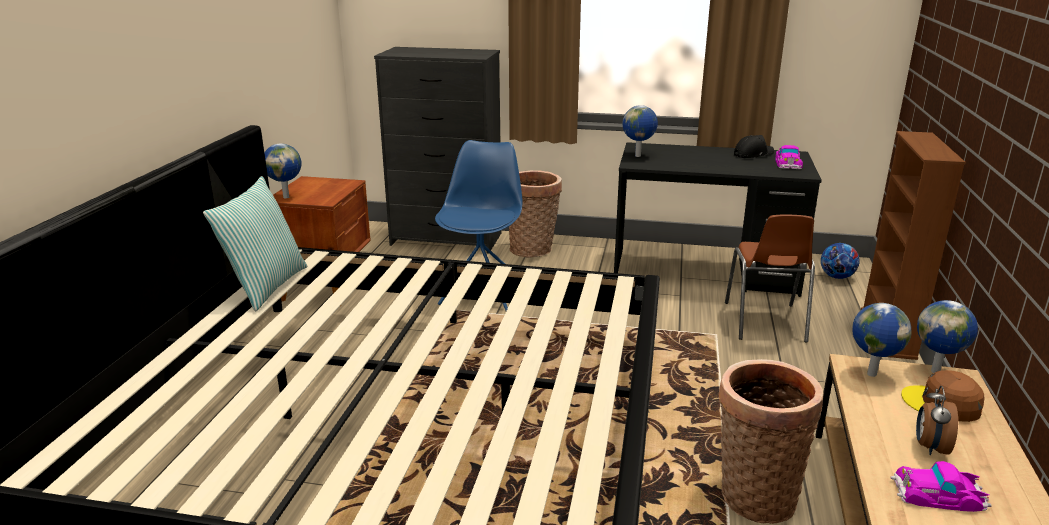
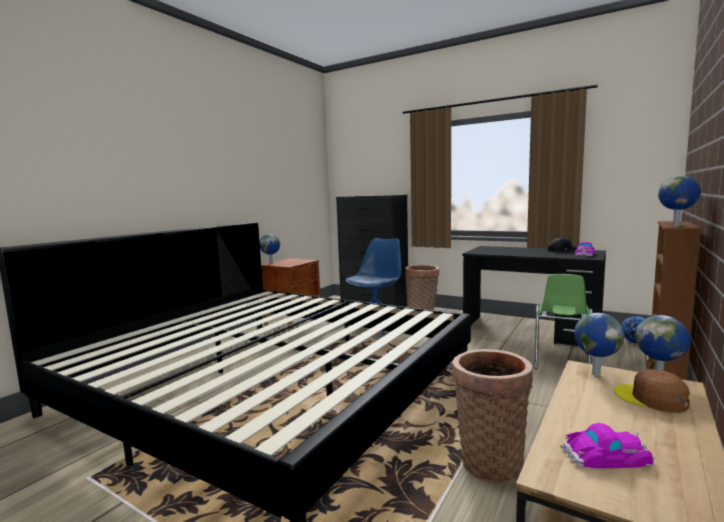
camera: 20 degrees right, 15 degrees down
(266, 286) = (238, 303): pillow -> none
(638, 156) = (480, 250): globe -> globe (677, 226)
(765, 322) = (561, 361): brown chair -> green chair
(929, 447) = (619, 423): alarm clock -> none
(938, 494) = (606, 455): toy car -> toy car turned 150 degrees clockwise

